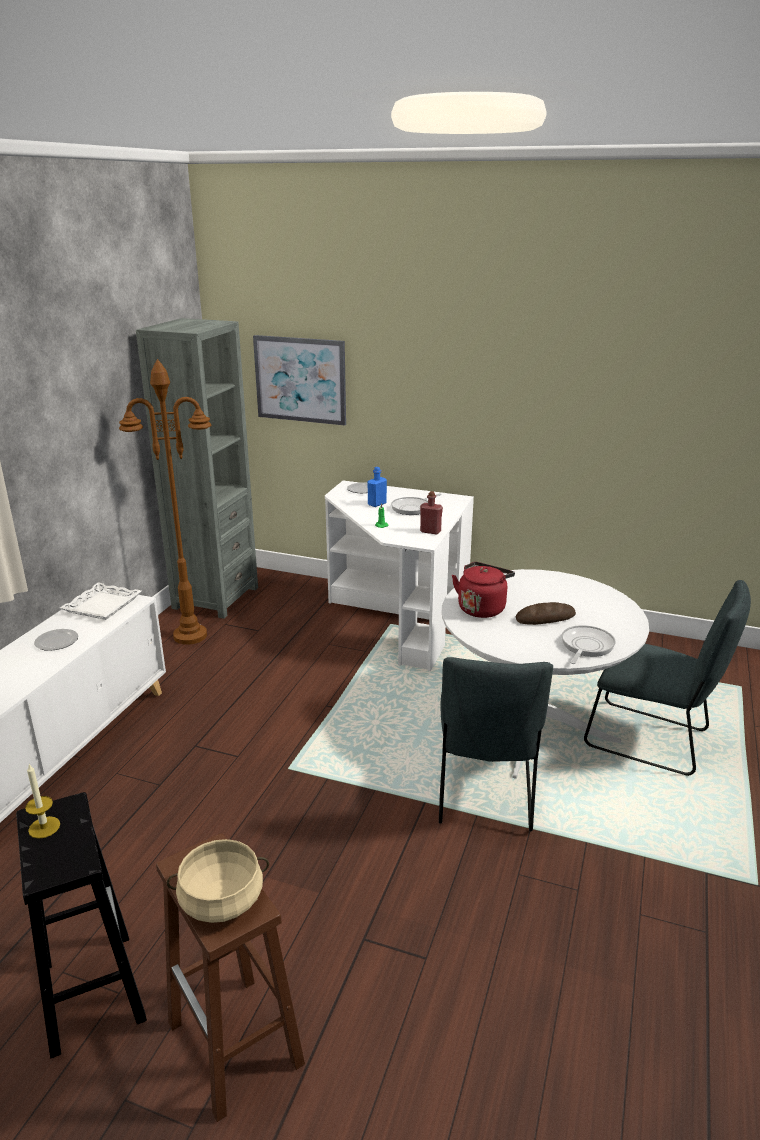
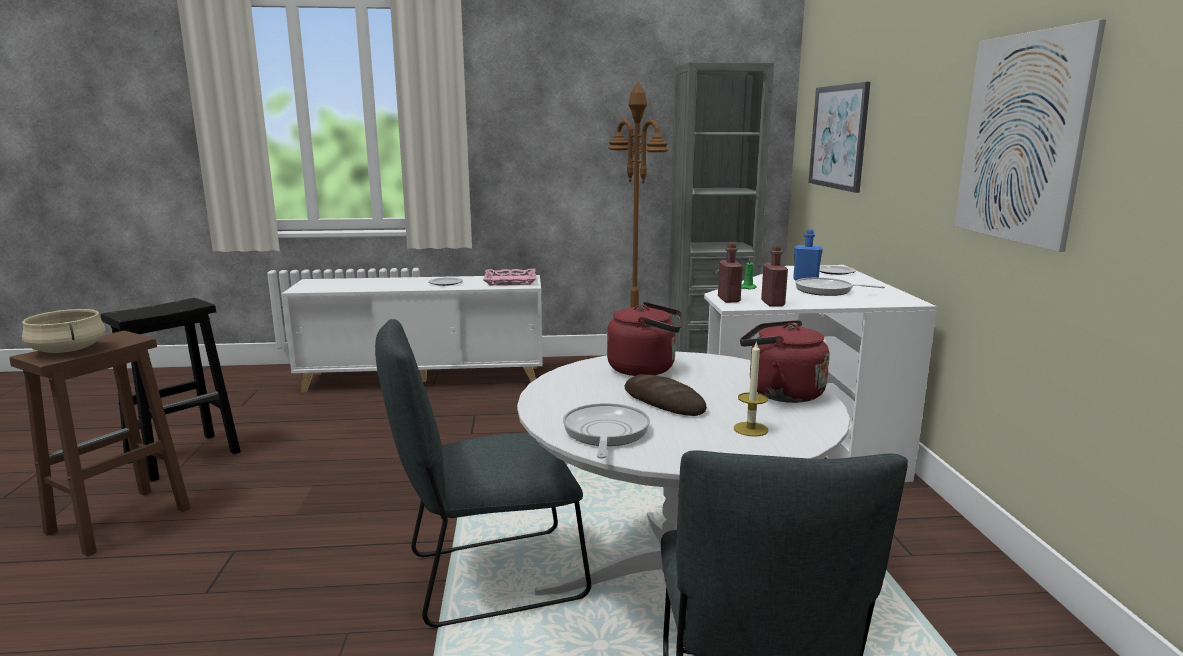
camera: 65 degrees right, 10 degrees down
(44, 827) = (173, 304): candle -> candle (750, 429)
(102, 606) = (510, 281): white tray -> pink tray
(408, 540) = (728, 299): none -> red bottle
(530, 395) = (1021, 138): none -> picture
(549, 583) = (780, 393): none -> red kettle
(586, 646) = (605, 433): frying pan -> frying pan turned 90 degrees counterclockwise

